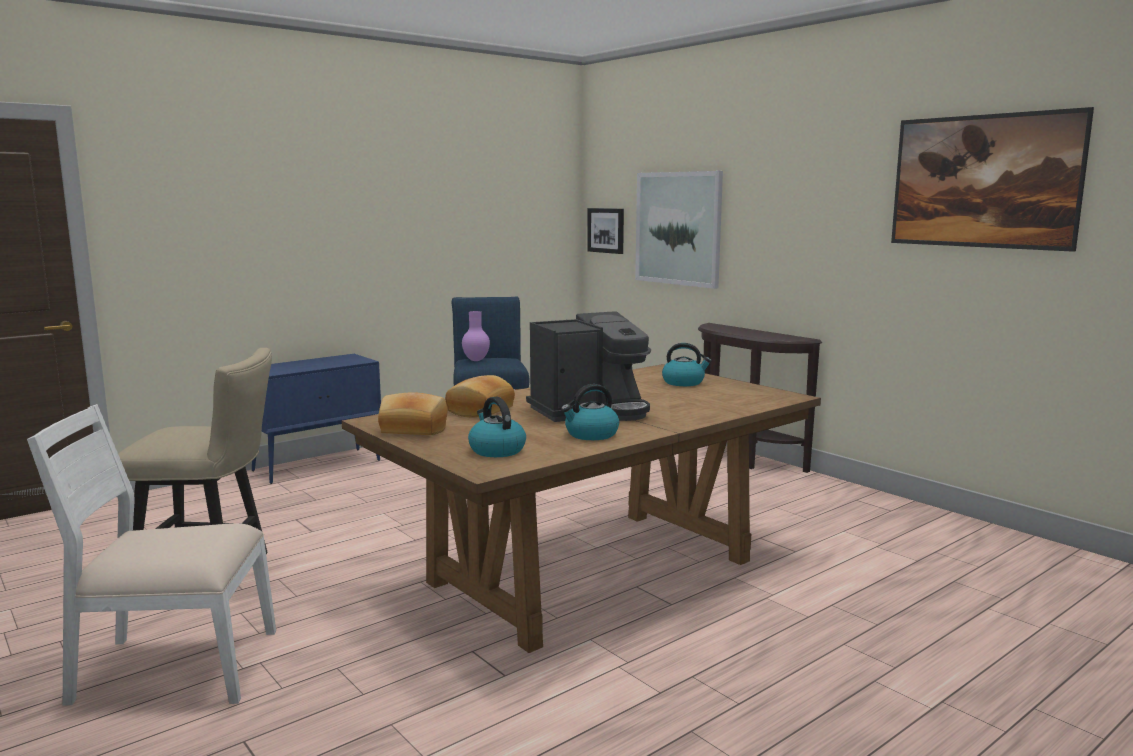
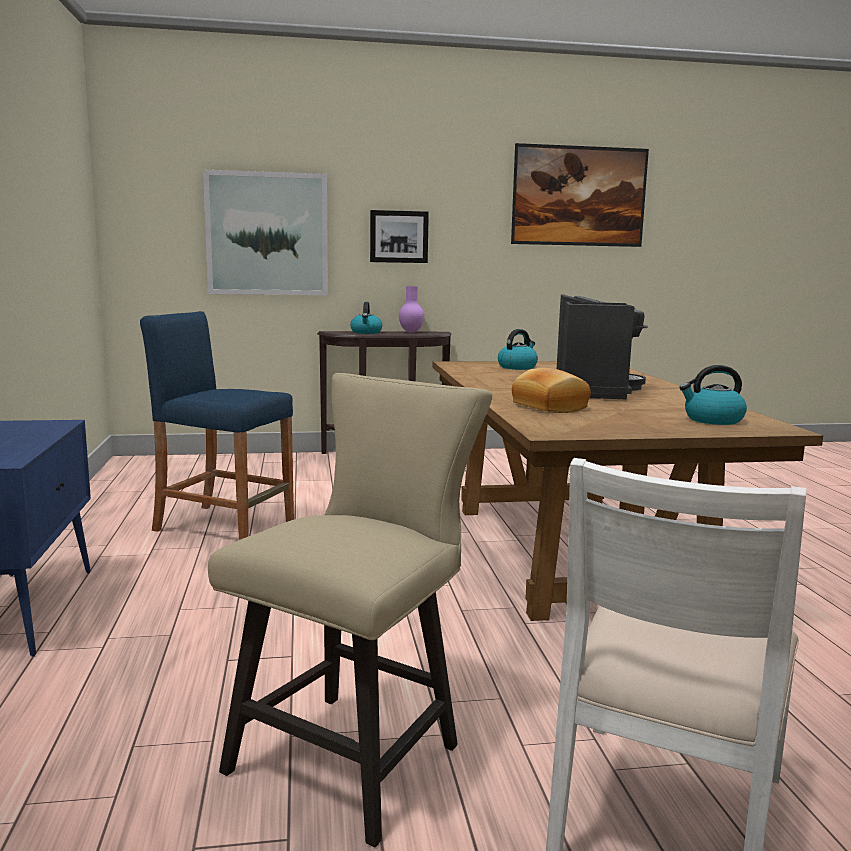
camera: 60 degrees left, 0 degrees up
(413, 430) = (609, 428): bread -> none
(476, 360) = (218, 393): purple vase -> purple vase (411, 332)
(591, 434) = (677, 400): kettle -> kettle (366, 332)
(606, 230) = (146, 237): picture -> picture (398, 236)

